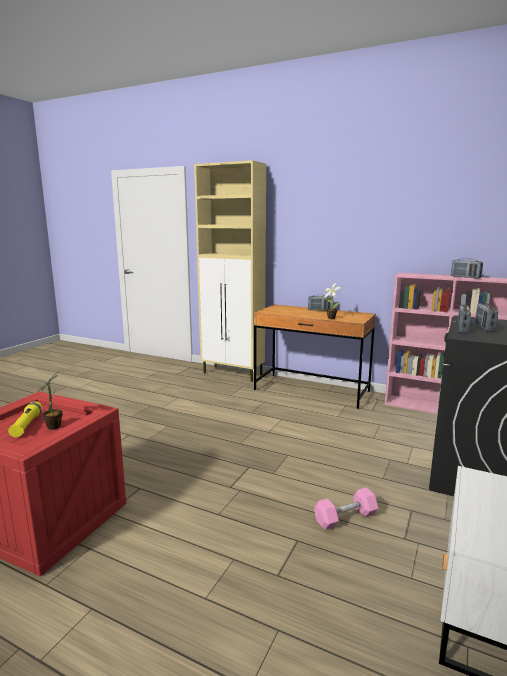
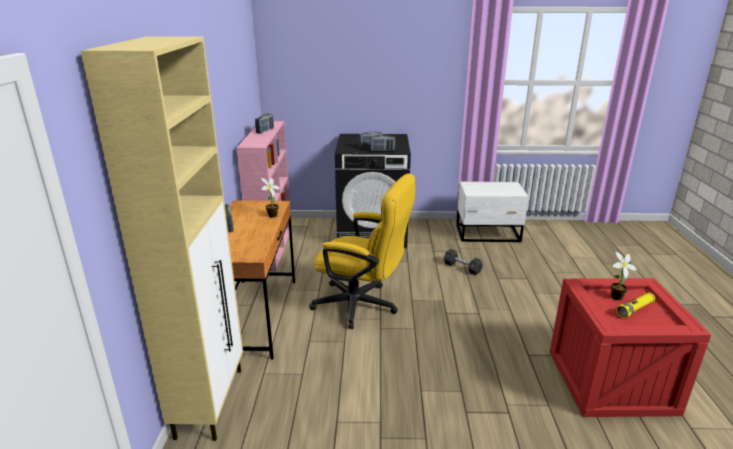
camera: 115 degrees left, 10 degrees up
(295, 429) = (362, 306): none -> yellow office chair
(345, 518) = (462, 268): pink dumbbell -> black dumbbell

